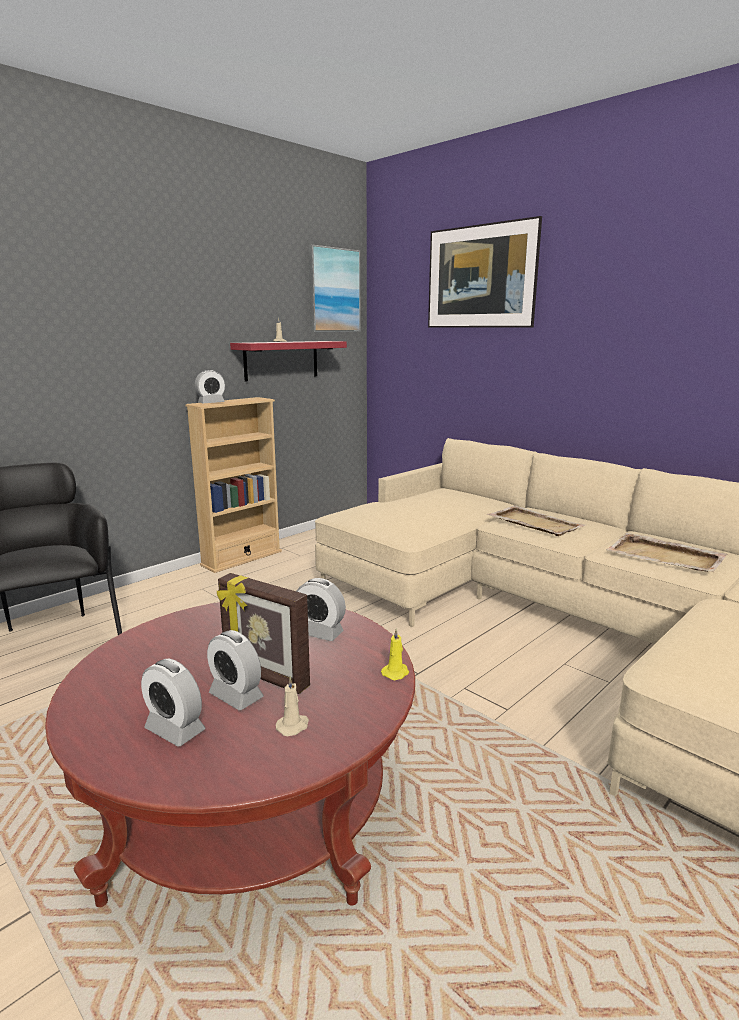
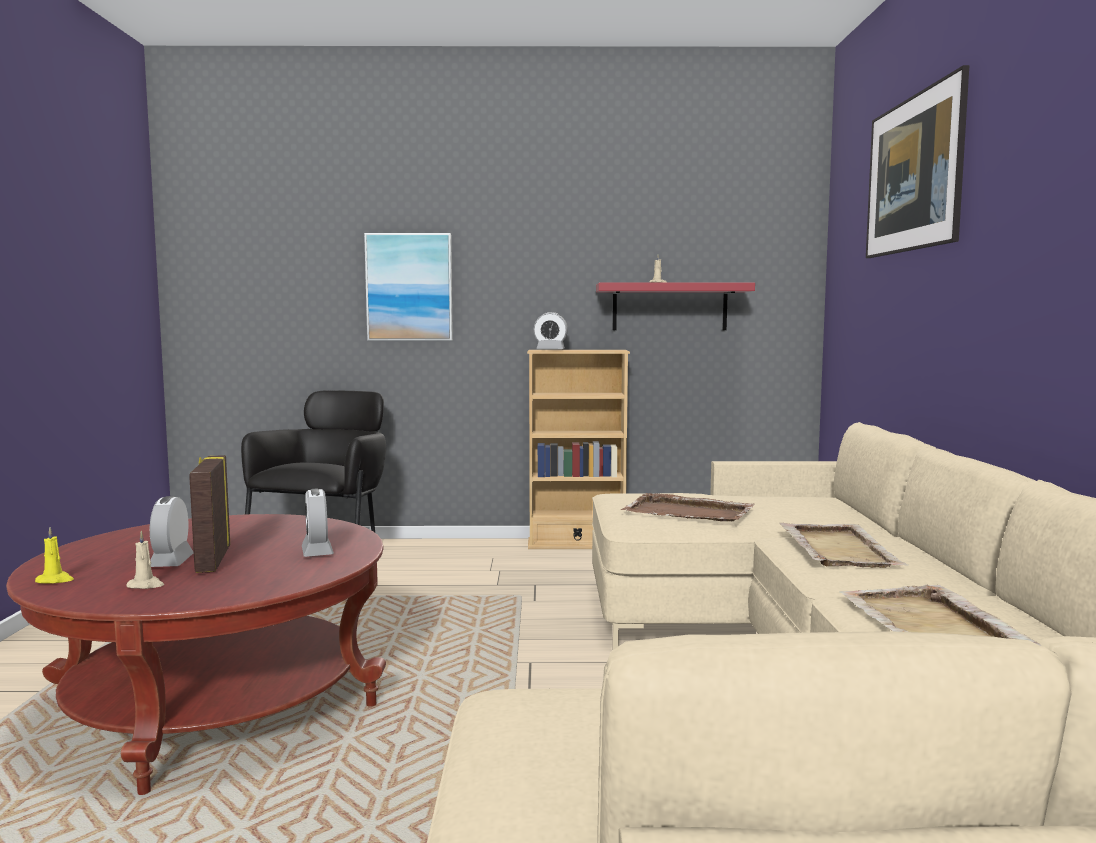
camera: 45 degrees right, 10 degrees down
(175, 729) = (104, 563): alarm clock -> none
(334, 290) = (764, 218): picture -> picture (409, 287)
(396, 672) = (282, 588): yellow candle -> yellow candle (55, 580)
(417, 519) = (689, 512): none -> brown tray

